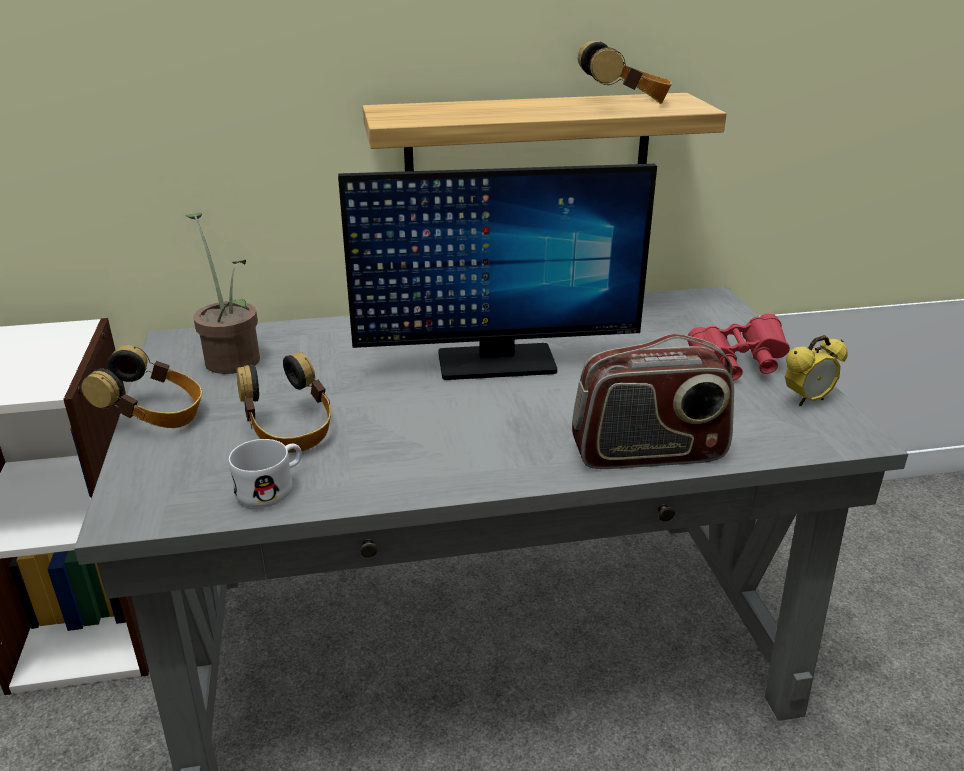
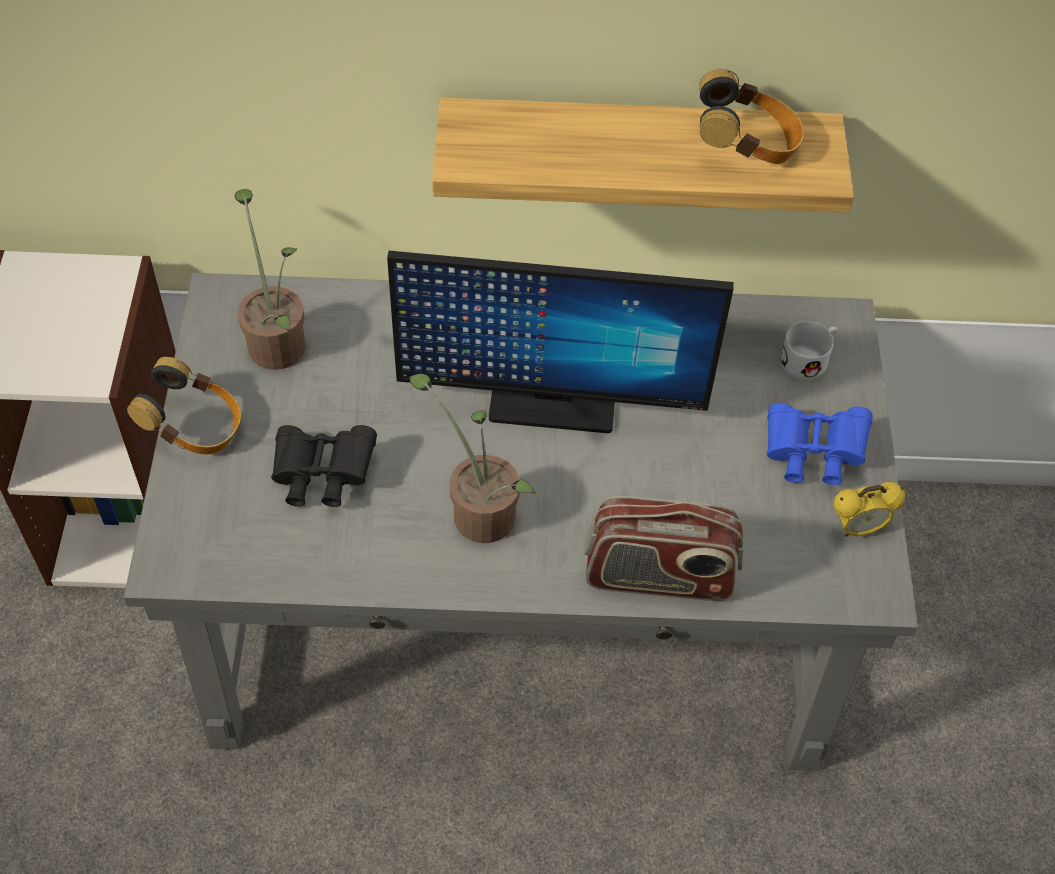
camera: 10 degrees right, 25 degrees up
(272, 487) = (296, 554): white mug -> white mug (809, 359)
(290, 431) = (322, 476): headphones -> black binoculars
(453, 433) = (478, 509): none -> potted plant
(737, 364) = (812, 454): red binoculars -> blue binoculars

